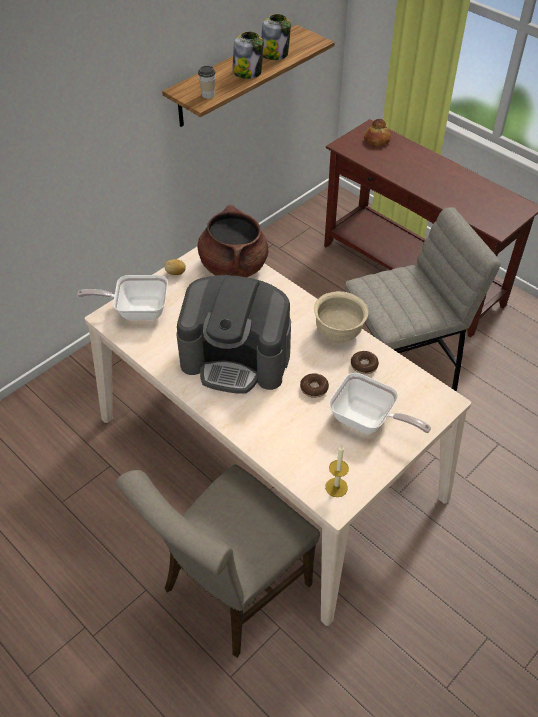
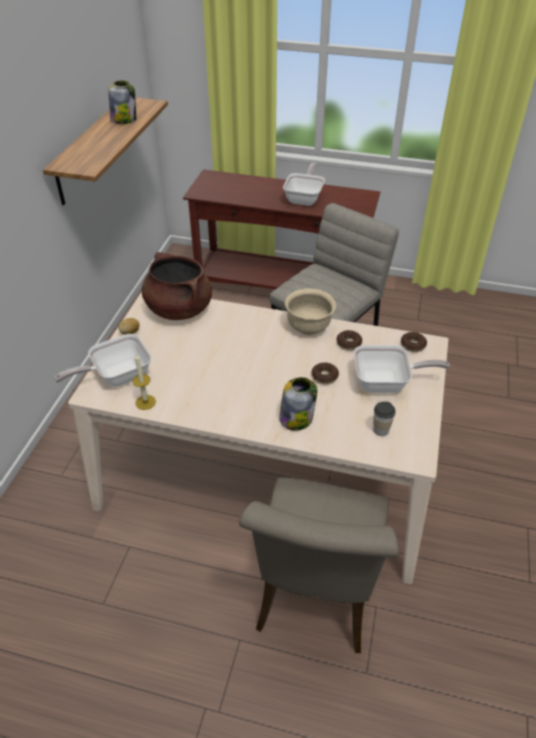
camera: 30 degrees left, 5 degrees down
(208, 95) = (90, 162): cup -> cup (381, 430)
(237, 358) = (241, 379): coffee machine -> none
(248, 72) = (112, 137): jar -> jar (296, 418)
(336, 487) = (406, 444): candle -> candle (145, 402)
(376, 140) = (221, 182): bread -> none
(427, 394) = (413, 345): none -> donut
(450, 188) = (305, 198): none -> frying pan

